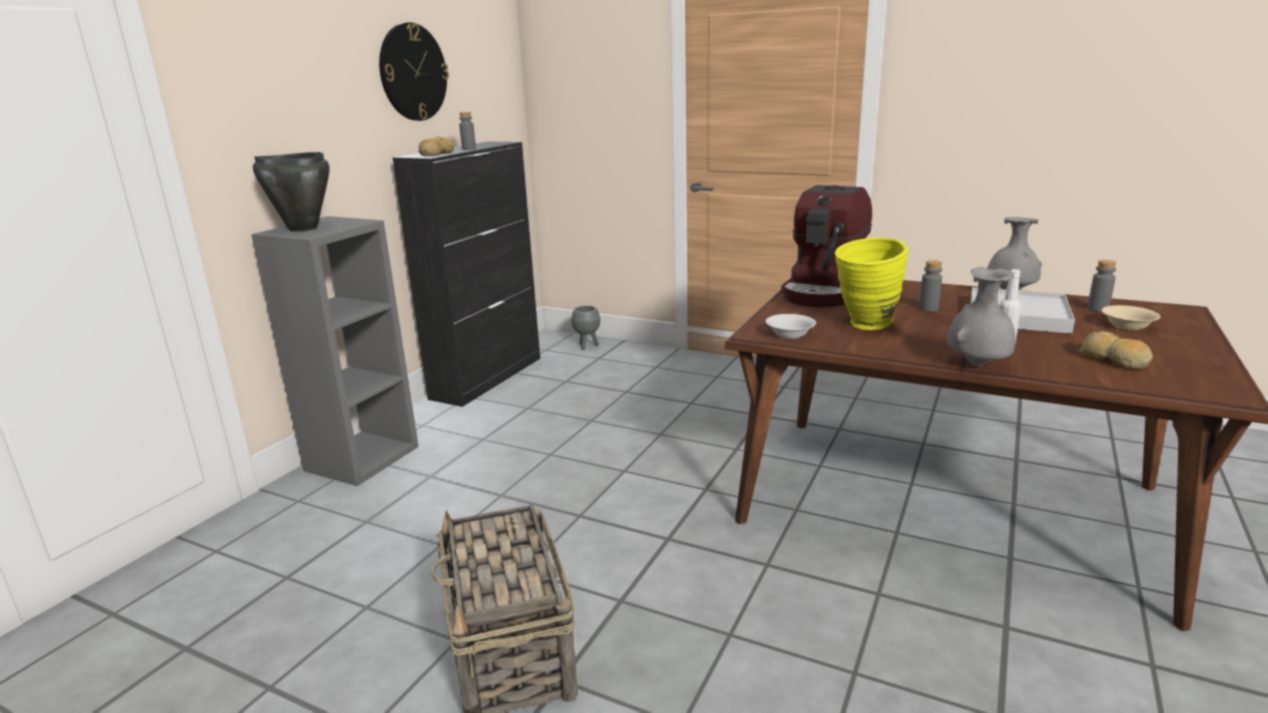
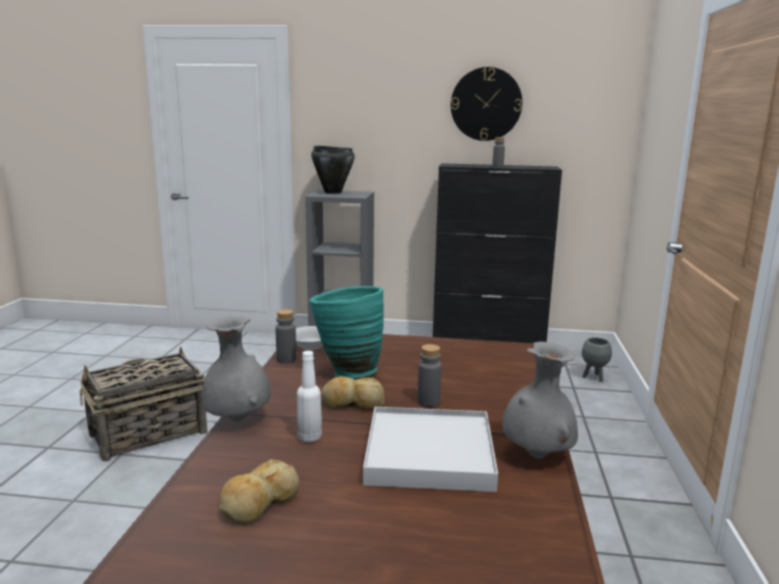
camera: 70 degrees right, 5 degrees down
(436, 154) = (460, 165): bread -> bread (352, 403)
(825, 291) = (462, 354): coffee machine -> none
(865, 326) = (346, 372): yellow vase -> turquoise vase
(1097, 309) = (503, 522): grey bottle -> grey bottle (286, 359)
(1128, 326) = (418, 538): beige bowl -> none

